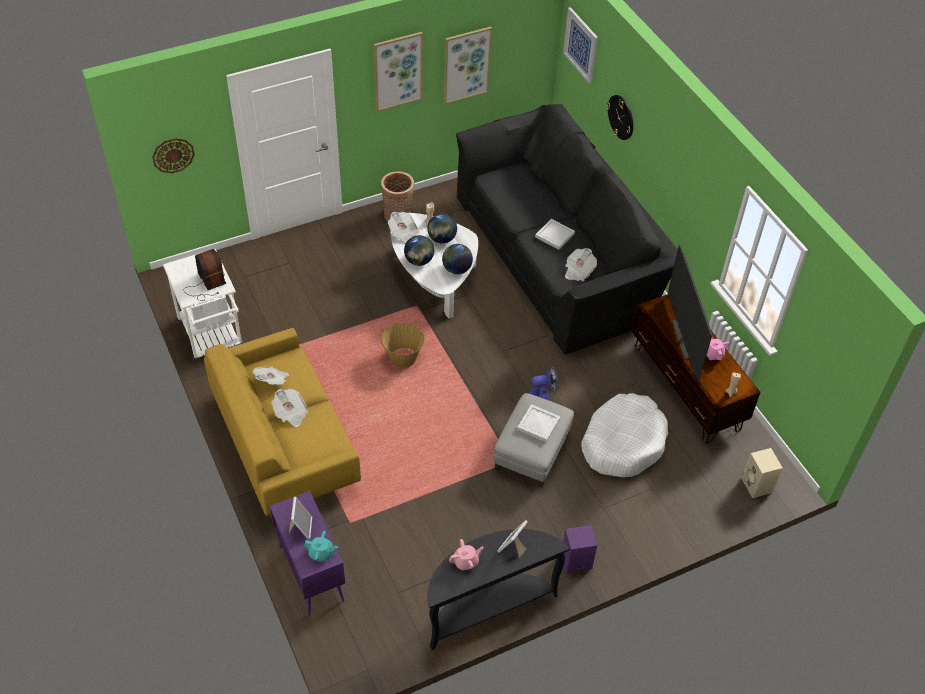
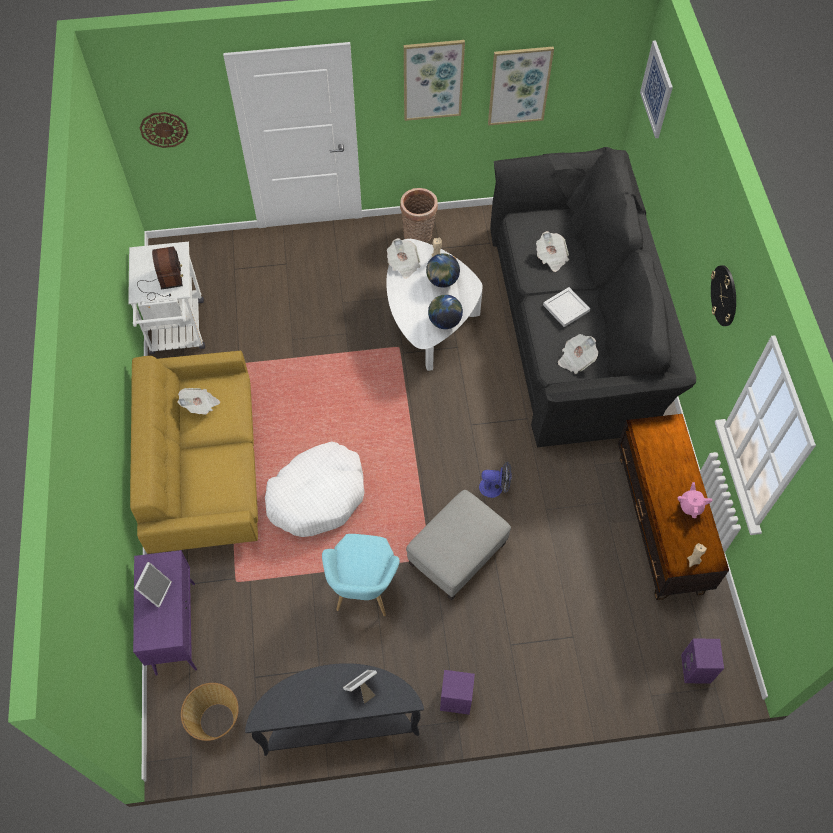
camera: 20 degrees right, 10 degrees up
(290, 413) = (204, 449): newspaper -> newspaper (551, 257)
(321, 553) = (164, 628): turquoise teapot -> none
(403, 358) = (361, 405): basket -> basket (216, 721)
(419, 261) = (407, 301): globe -> none
(464, 501) = (363, 591): none -> turquoise armchair
(466, 562) = (304, 690): pink teapot -> none
(538, 423) = (463, 532): white tray -> none
(621, 117) = (676, 190): wall clock -> wall clock (724, 295)
(623, 442) = (561, 572): white dog bed -> white dog bed (317, 495)
(683, 339) = (662, 477): television -> none
(757, 486) = (696, 669): beige speaker -> purple speaker

